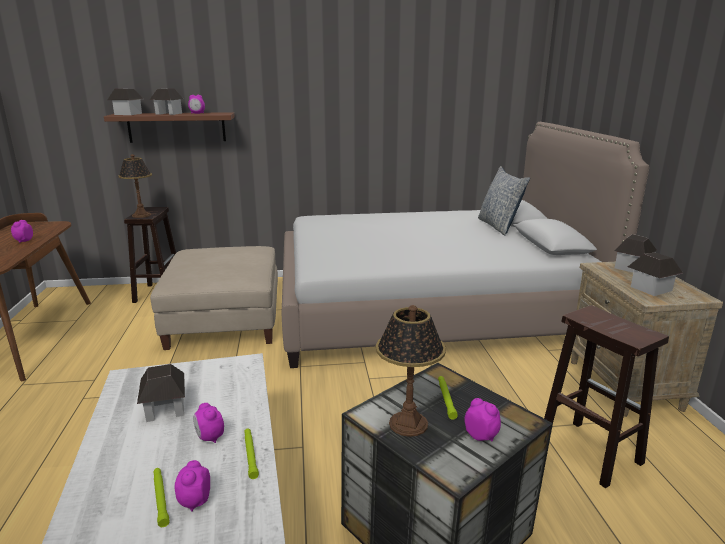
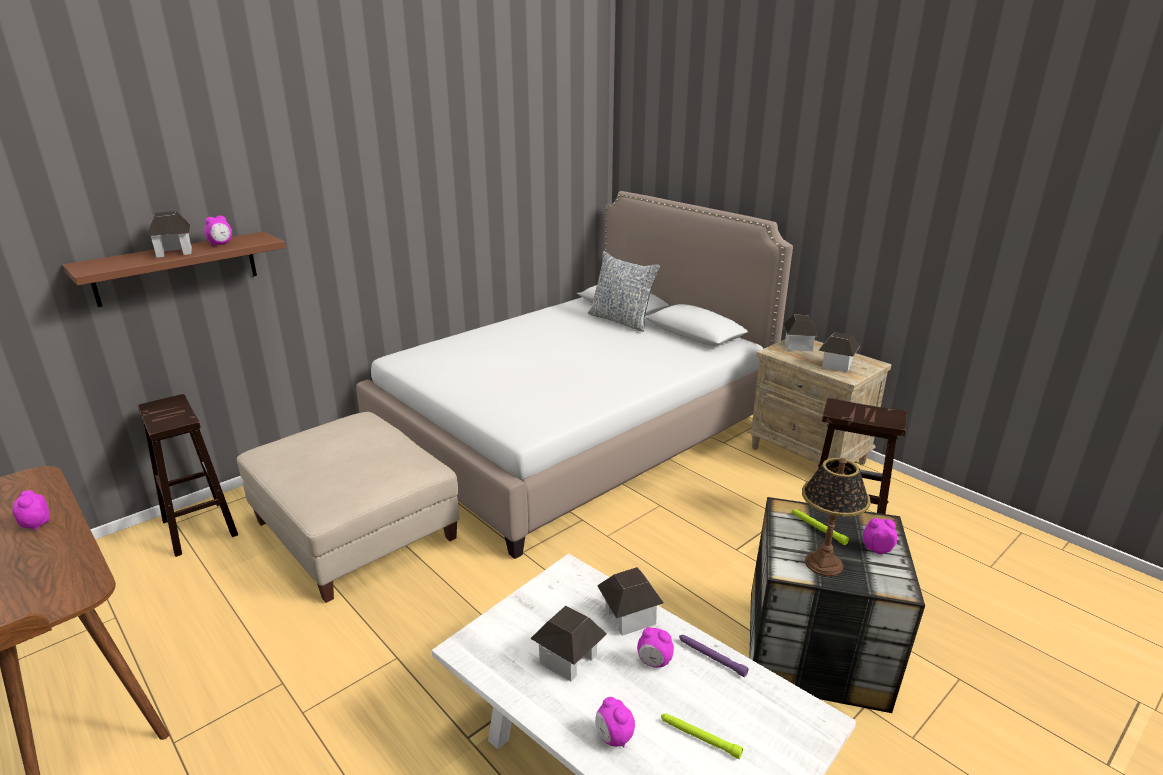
camera: 35 degrees left, 5 degrees up
(128, 114) = (102, 264): toy house -> toy house (629, 616)
(141, 215) = (168, 420): table lamp -> none
(194, 501) = (730, 722): alarm clock -> alarm clock (613, 737)
(250, 454) = (711, 657): green flashlight -> purple flashlight

